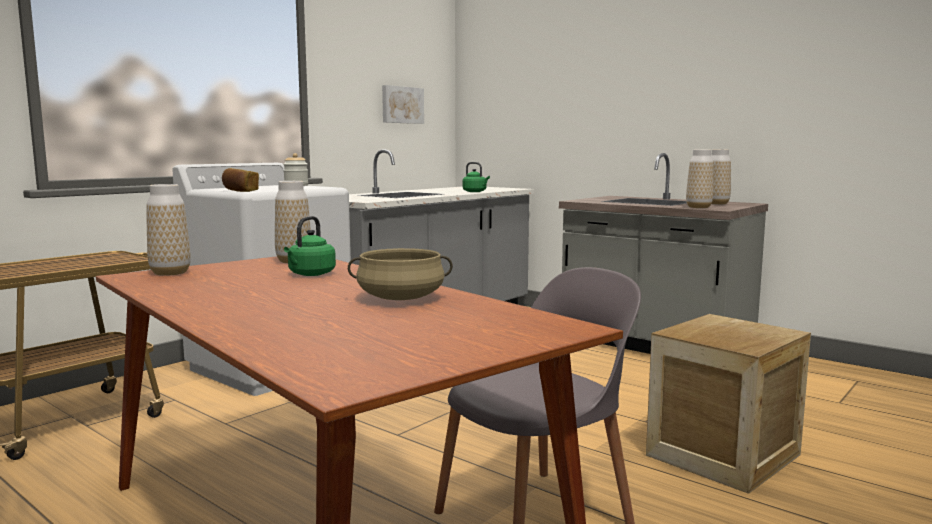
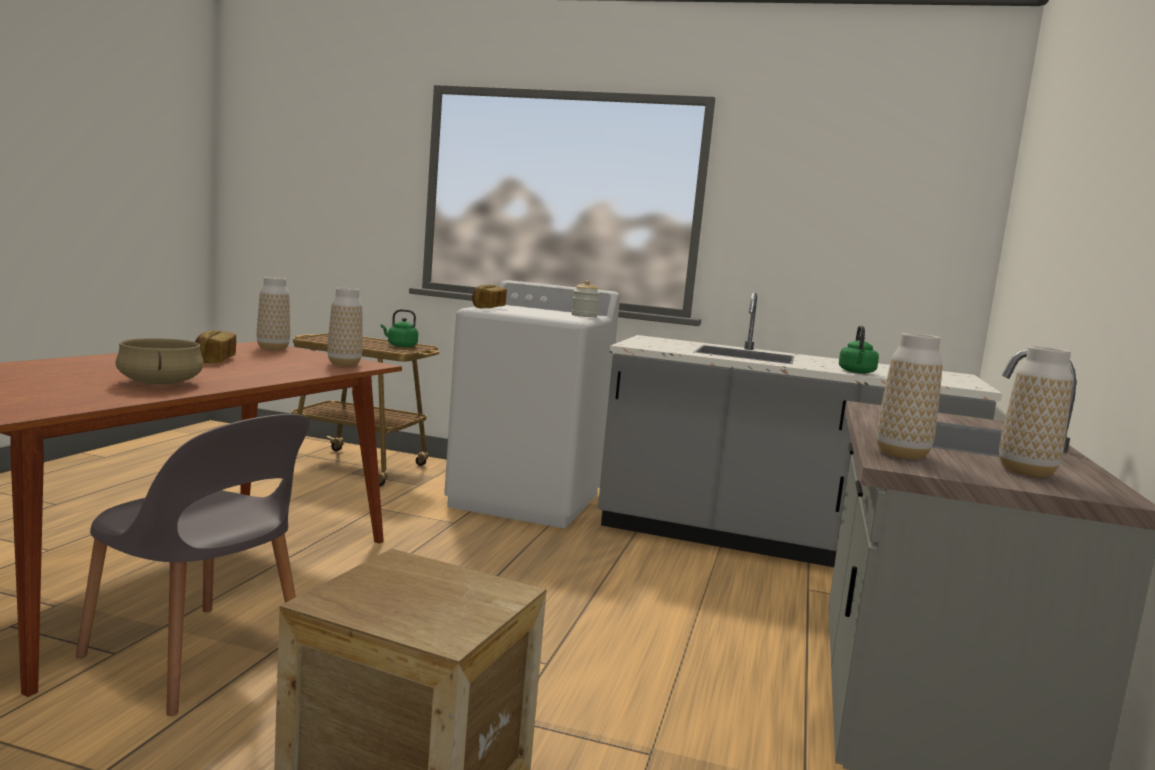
camera: 65 degrees right, 0 degrees up
(249, 287) = (213, 360): none -> bread
(310, 274) = (275, 367): green kettle -> green kettle (400, 346)
(401, 105) = (869, 238): picture -> none

